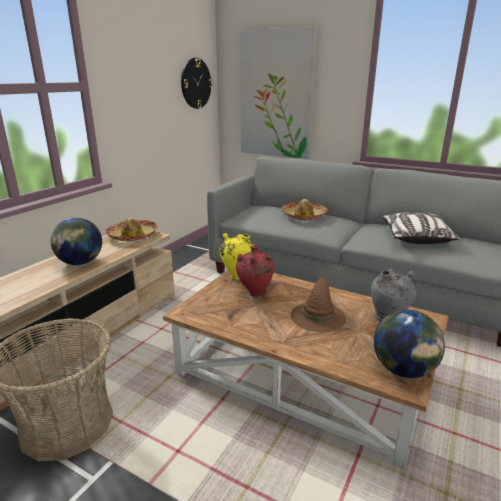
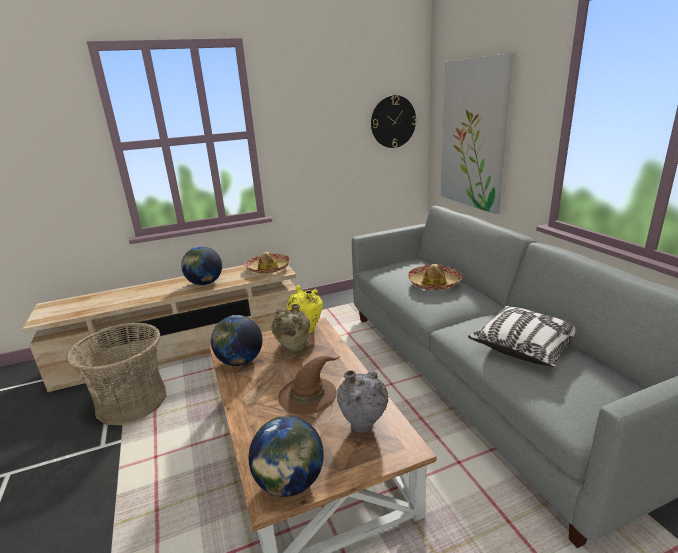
camera: 40 degrees right, 0 degrees up
(221, 316) = (240, 361): none -> globe
(255, 294) = (294, 351): red vase -> beige vase

